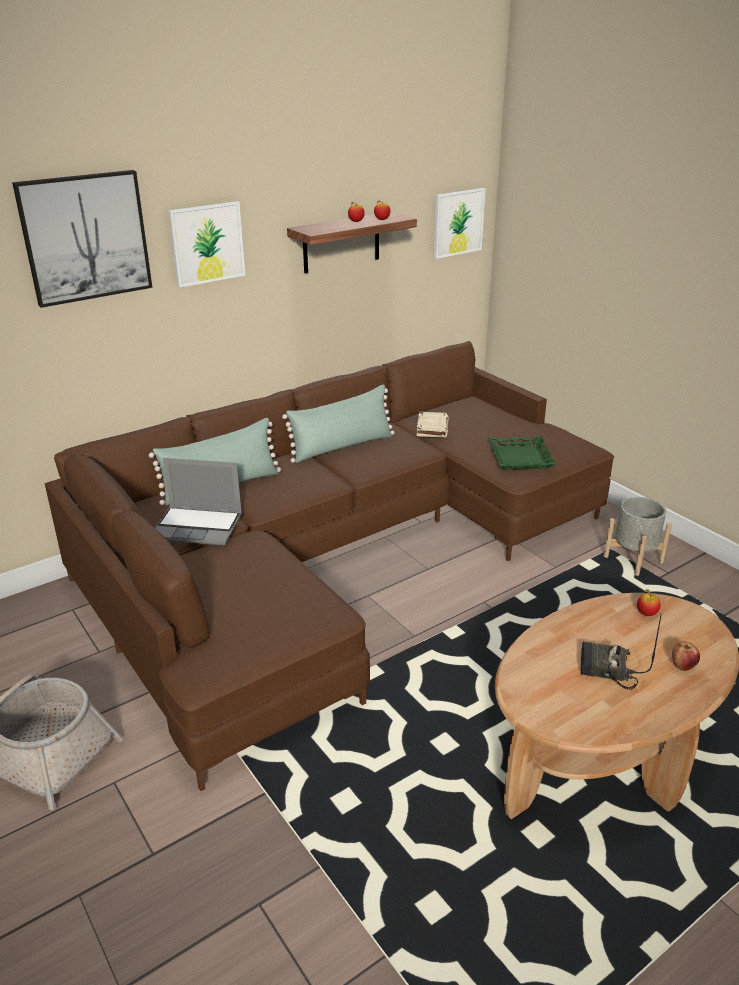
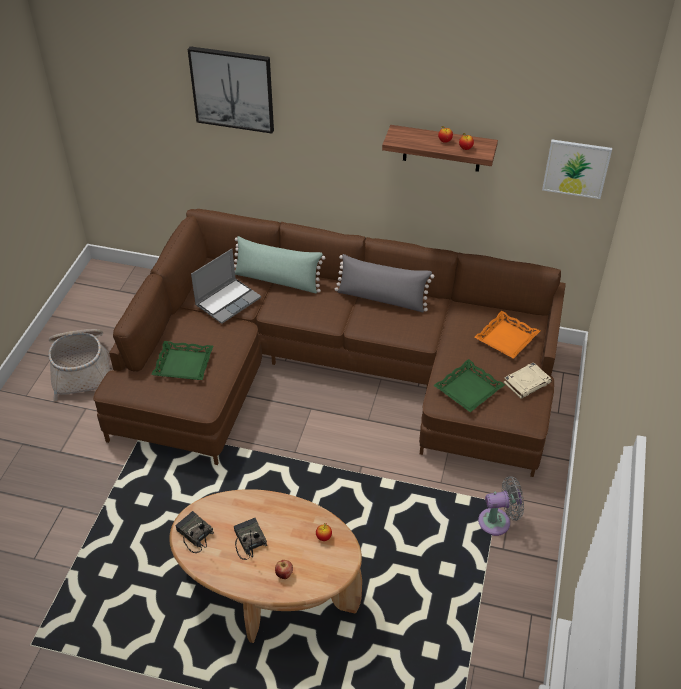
camera: 50 degrees right, 15 degrees up
(199, 526) = (228, 301): laptop -> laptop turned 105 degrees counterclockwise
(207, 243) = (321, 116): picture -> none
(249, 599) = (183, 364): none -> green tray
(342, 447) = (382, 299): green pillow -> grey pillow
(432, 427) = (460, 323): beige book -> beige book (527, 382)
(479, 418) = (506, 338): none -> orange tray
(556, 712) = (194, 534): none -> radio
(633, 560) = (498, 521): grey planter -> grey fan

